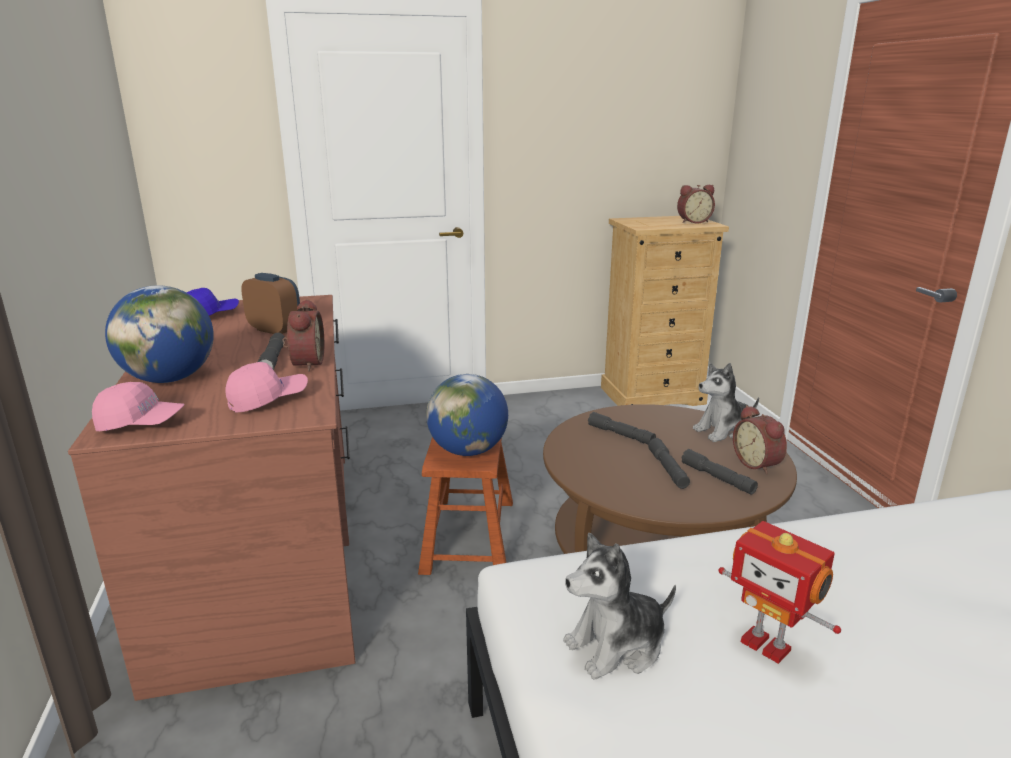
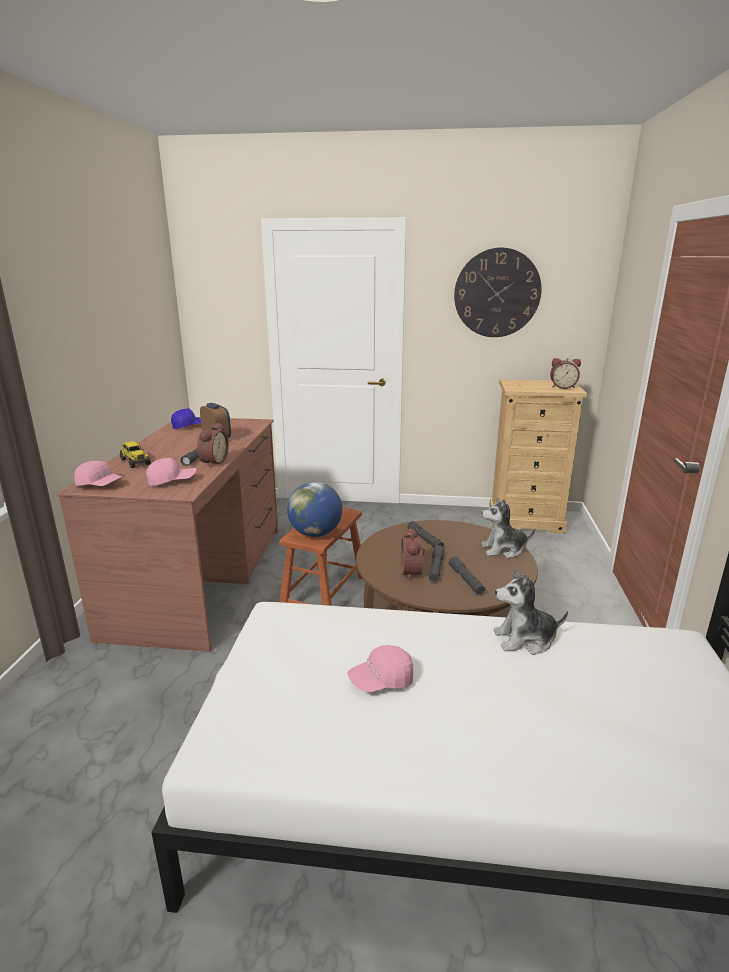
camera: 20 degrees right, 0 degrees up
(169, 379) = (135, 462): globe -> toy truck
(601, 105) = (497, 293): none -> wall clock
(617, 646) = (291, 659): plush toy -> plush toy (525, 639)
(758, 464) = (506, 576): alarm clock -> alarm clock (413, 572)
(767, 644) = (381, 680): toy robot -> pink cap

